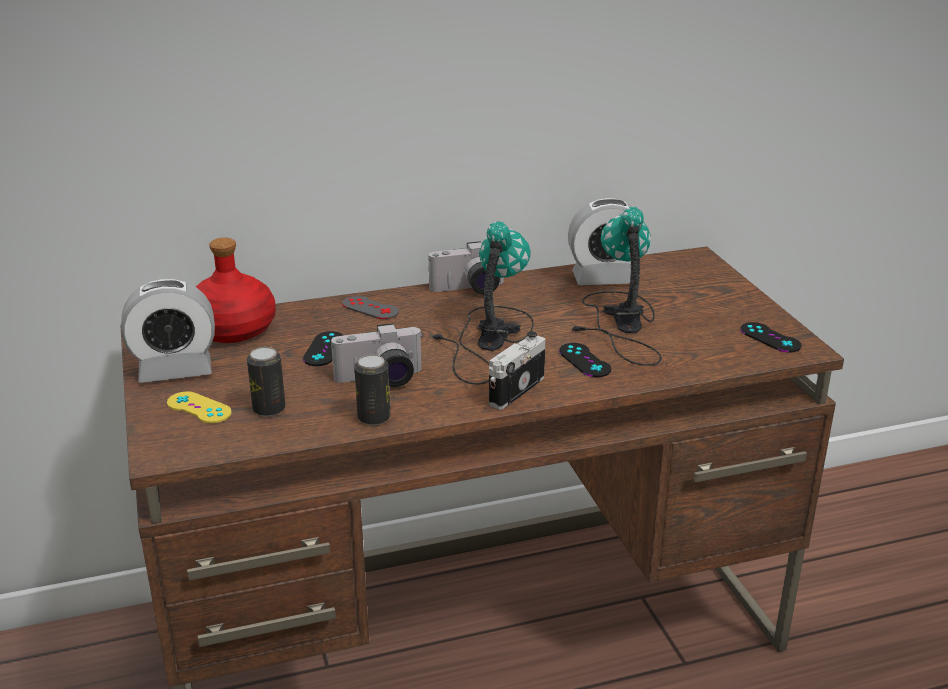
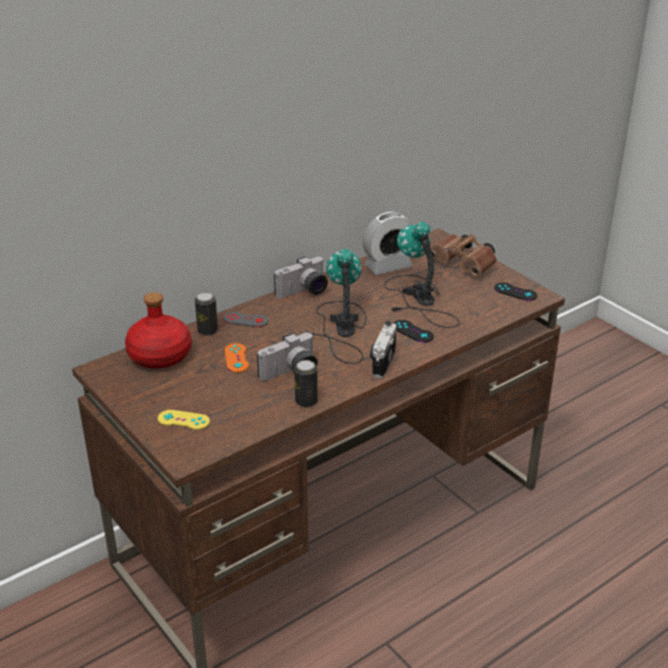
camera: 20 degrees left, 5 degrees up
(175, 370) = (144, 396): alarm clock -> none
(269, 409) = (232, 410): can -> can (207, 330)
(324, 349) = (236, 358): black game controller -> orange game controller
(714, 294) = (465, 265): none -> brown binoculars

